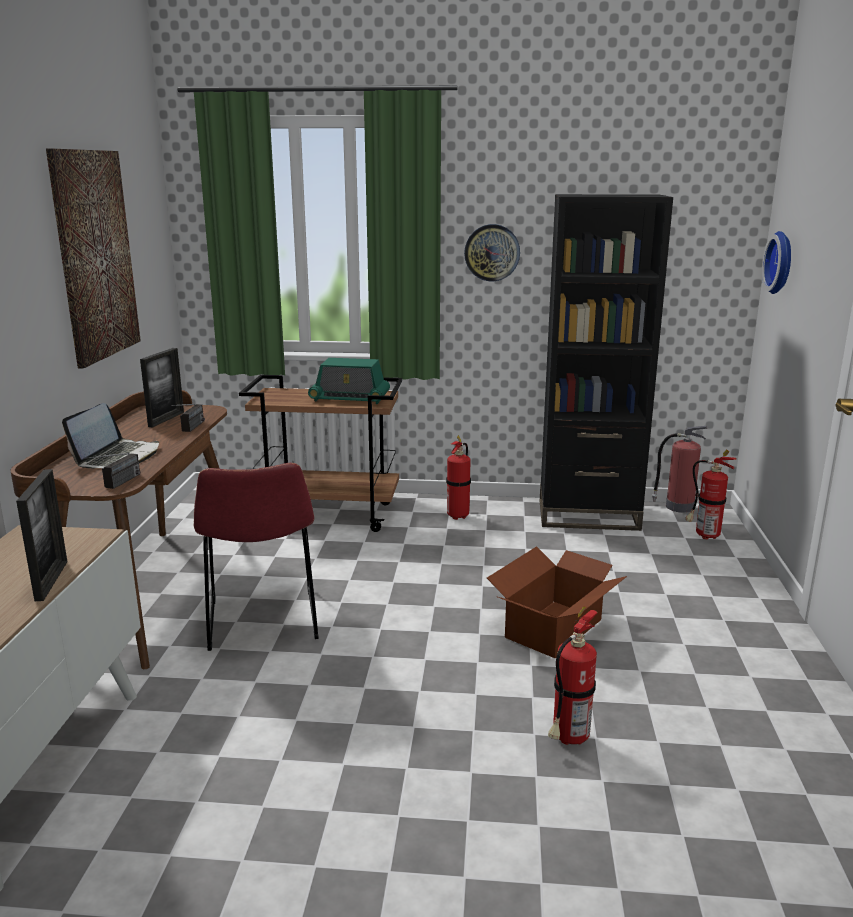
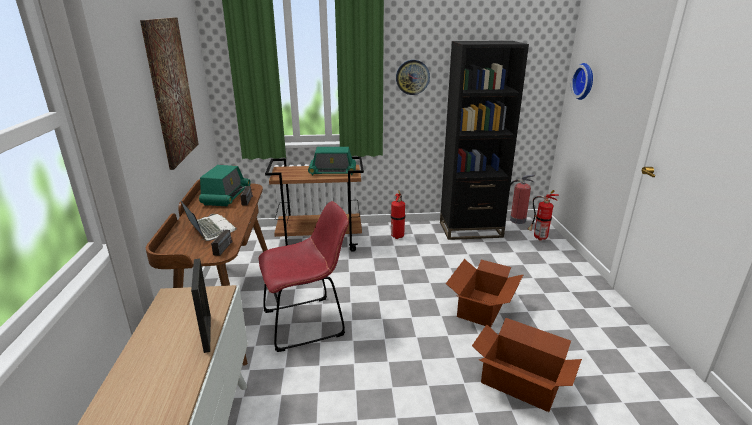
camera: 10 degrees left, 5 degrees up
(118, 457) = (209, 229): laptop -> laptop turned 45 degrees counterclockwise
(166, 419) = (226, 196): picture frame -> radio
(263, 622) = (308, 322): red chair -> red chair turned 90 degrees counterclockwise
(568, 740) = (519, 382): fire extinguisher -> cardboard box

